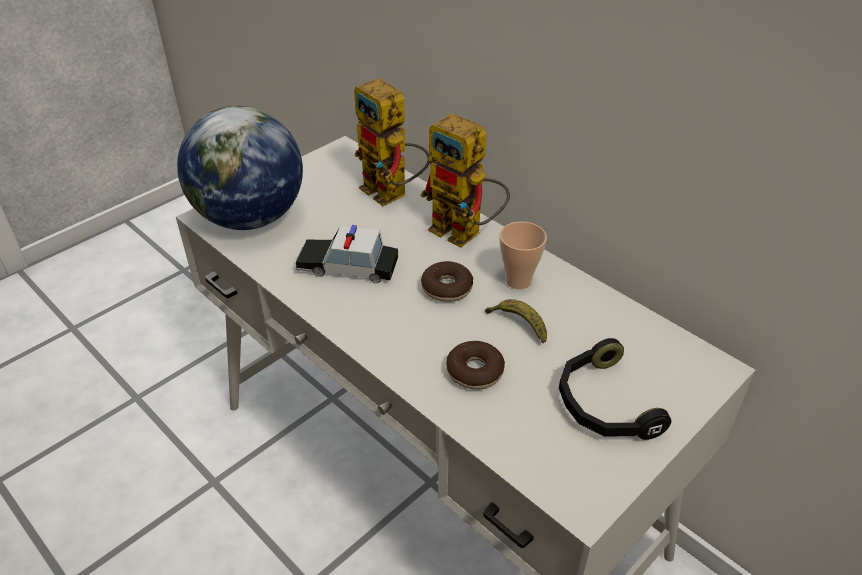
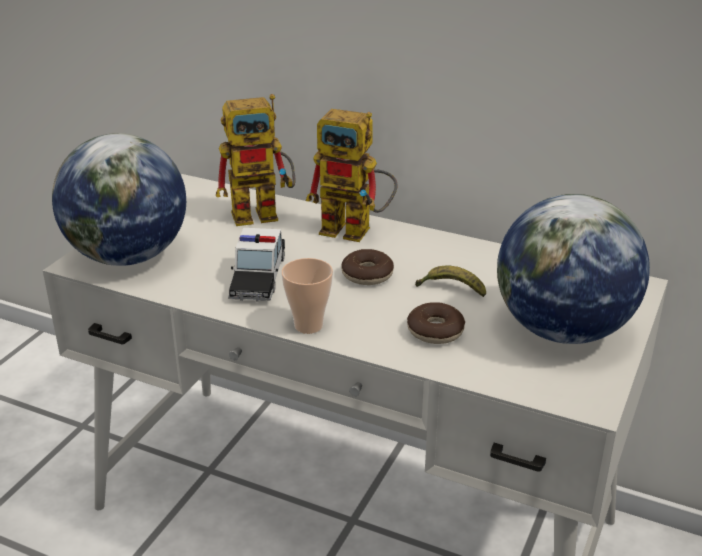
camera: 20 degrees left, 10 degrees down
(347, 267) = (258, 277): toy car -> toy car turned 75 degrees counterclockwise
(392, 194) = (264, 213): toy robot -> toy robot turned 45 degrees counterclockwise
(518, 281) = (429, 257): cup -> cup (308, 325)
(603, 404) = (562, 330): black headphones -> globe

